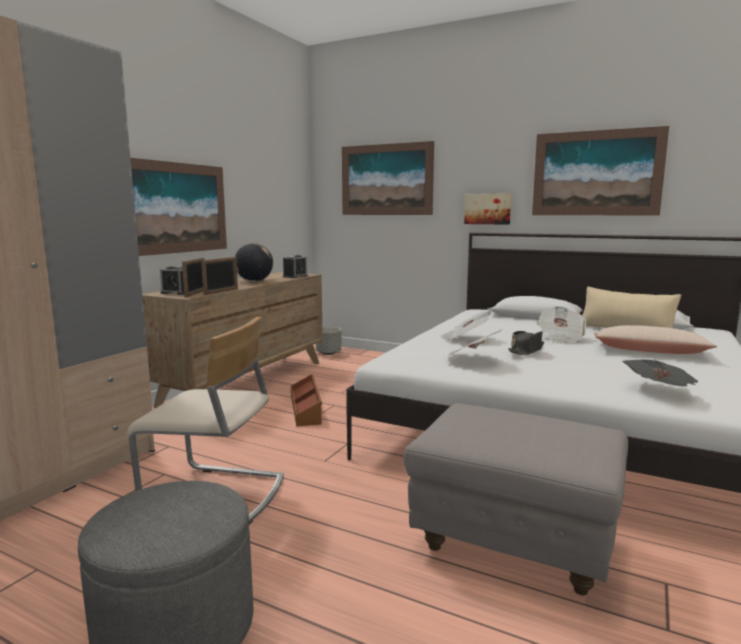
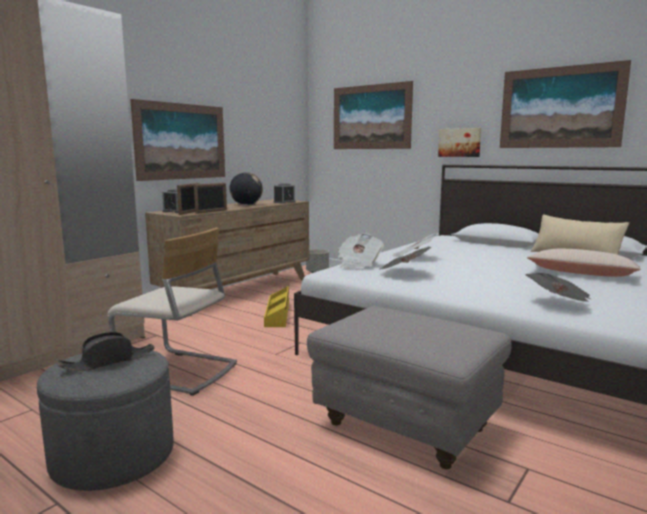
camera: 10 degrees right, 0 degrees up
(306, 408) = (278, 314): brown storage box -> yellow storage box
(526, 350) = (461, 268): black hat -> black hat (109, 361)
(561, 338) = (504, 260): newspaper -> newspaper (358, 264)

